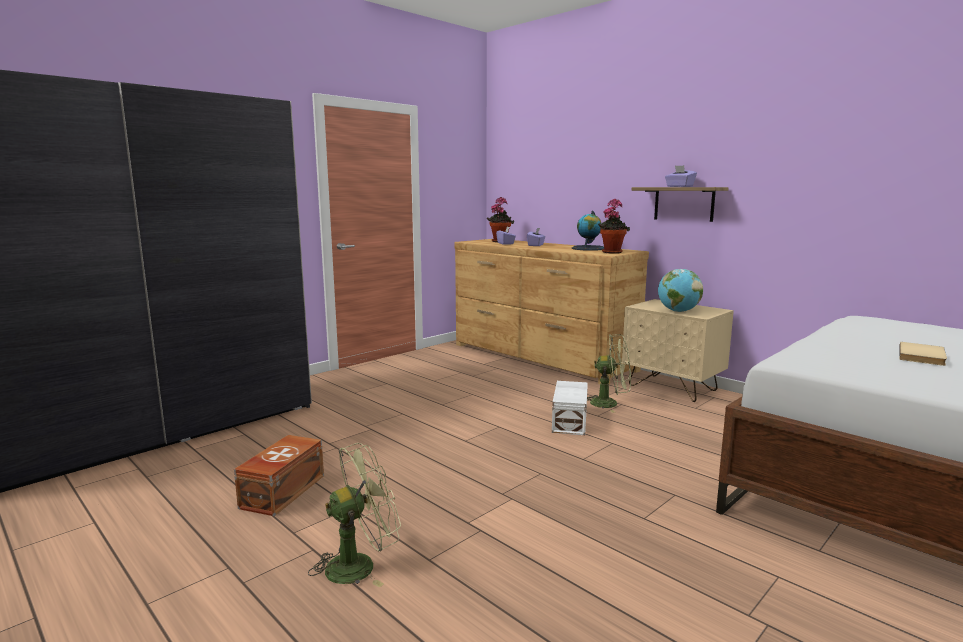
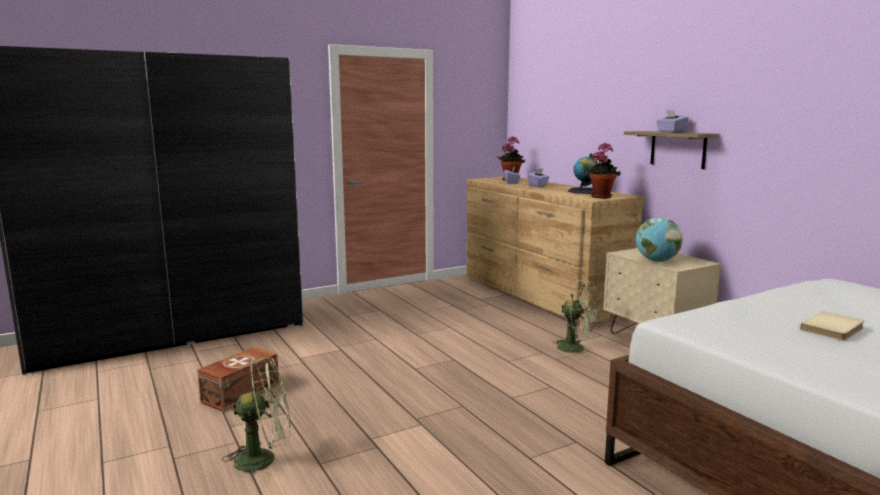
camera: 15 degrees right, 0 degrees up
(570, 421) = (525, 361): white storage box -> none

